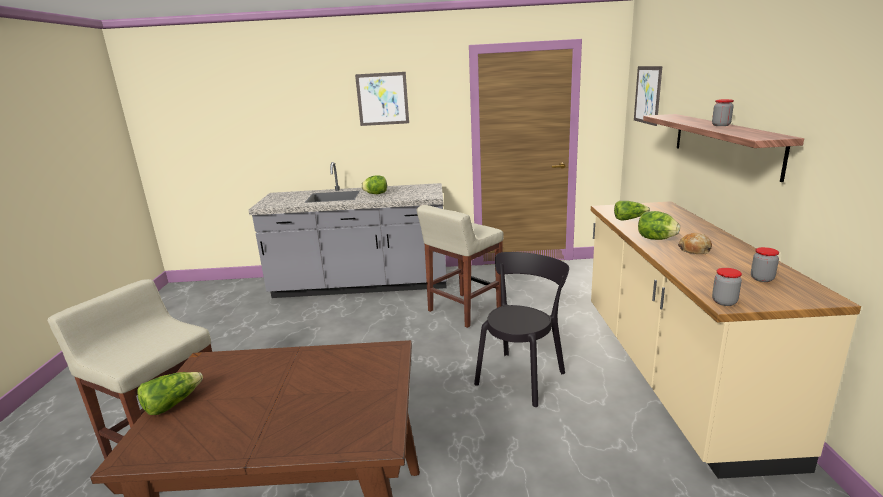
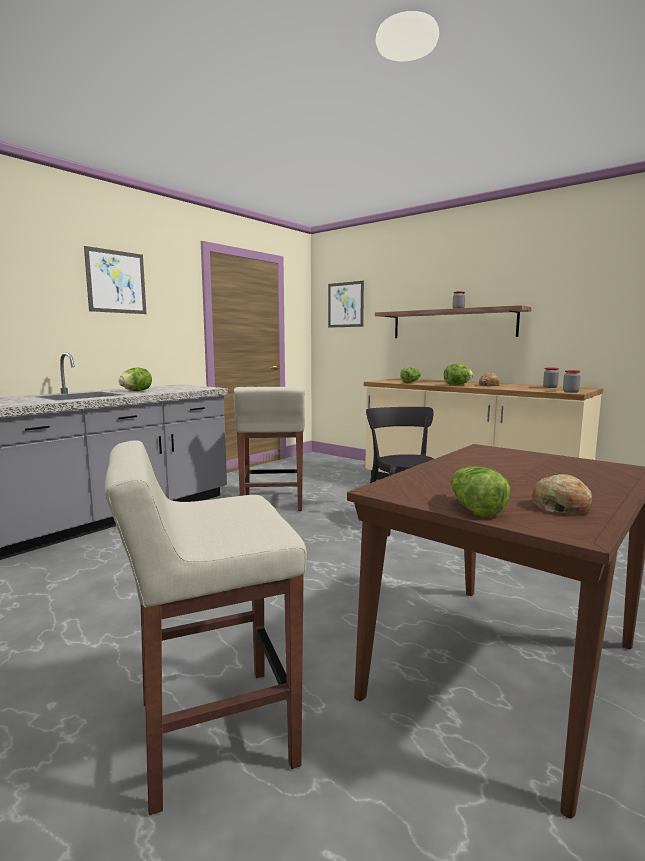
camera: 50 degrees left, 10 degrees down
(196, 435) = (561, 507): none -> bread

